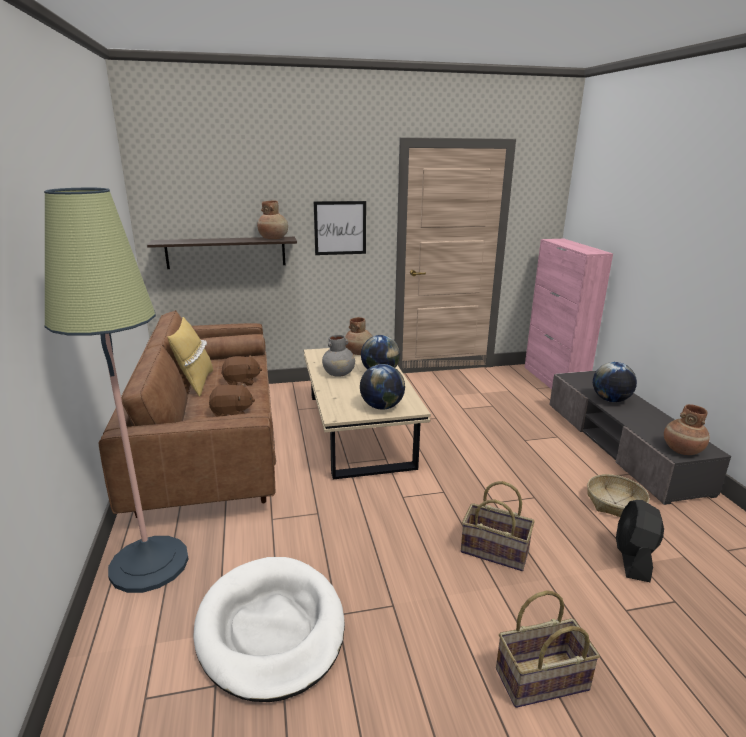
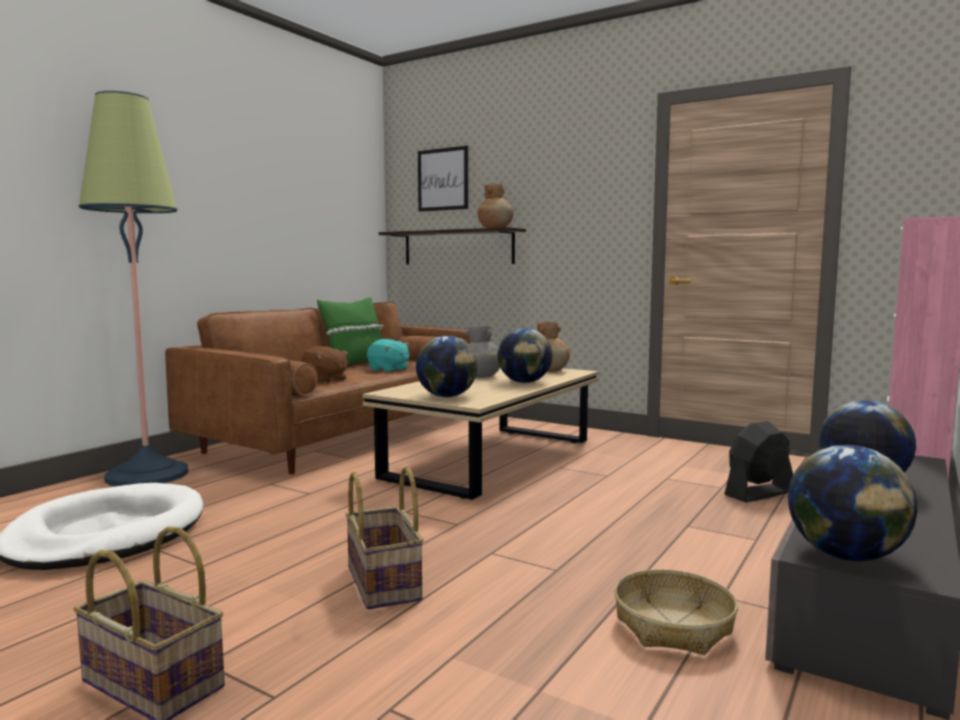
camera: 45 degrees right, 15 degrees down
(195, 383) = (355, 366): yellow pillow -> green pillow
(241, 382) = (388, 370): brown plush toy -> turquoise plush toy
(340, 228) = (578, 217): picture -> picture (443, 179)
(633, 558) = (542, 681): black fan -> black fan (758, 493)
(681, 450) = (845, 555): brown vase -> globe

